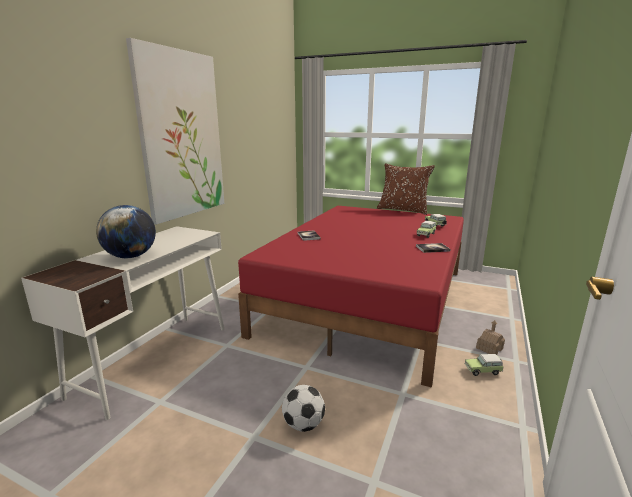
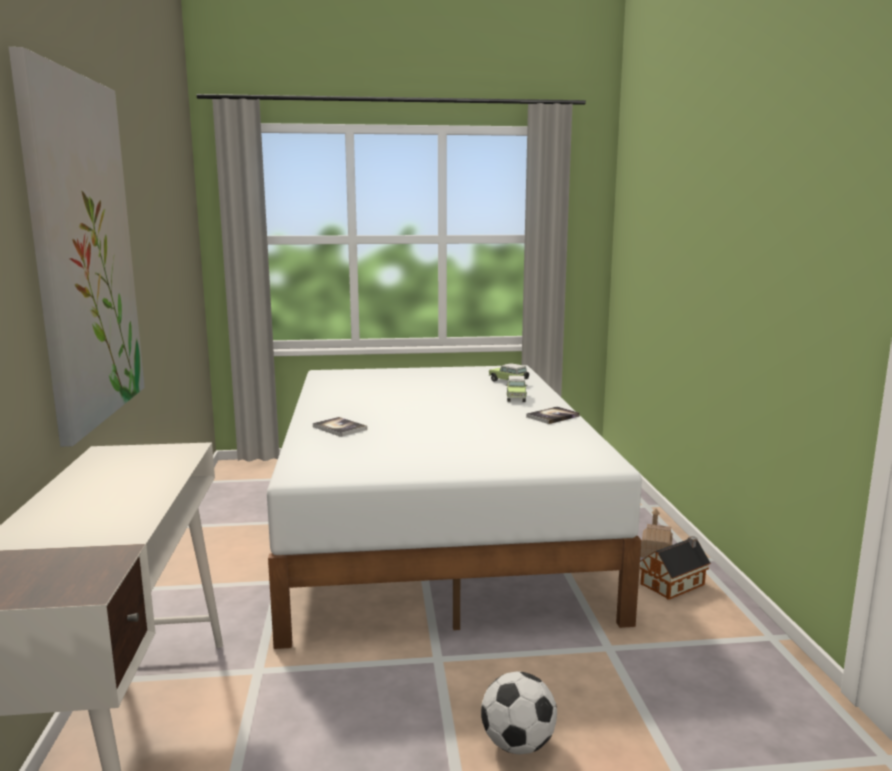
camera: 30 degrees left, 5 degrees down
(131, 256) = (105, 518): globe -> none
(368, 300) = (436, 528): red bed -> white bed
(403, 210) = (431, 365): brown pillow -> none
(484, 371) = (675, 584): toy car -> toy house

